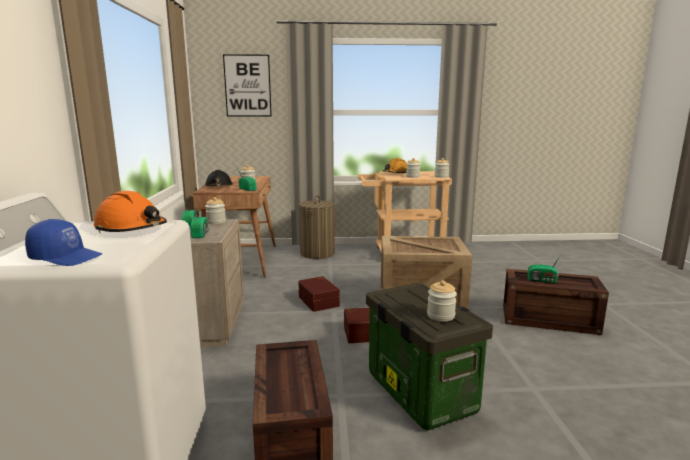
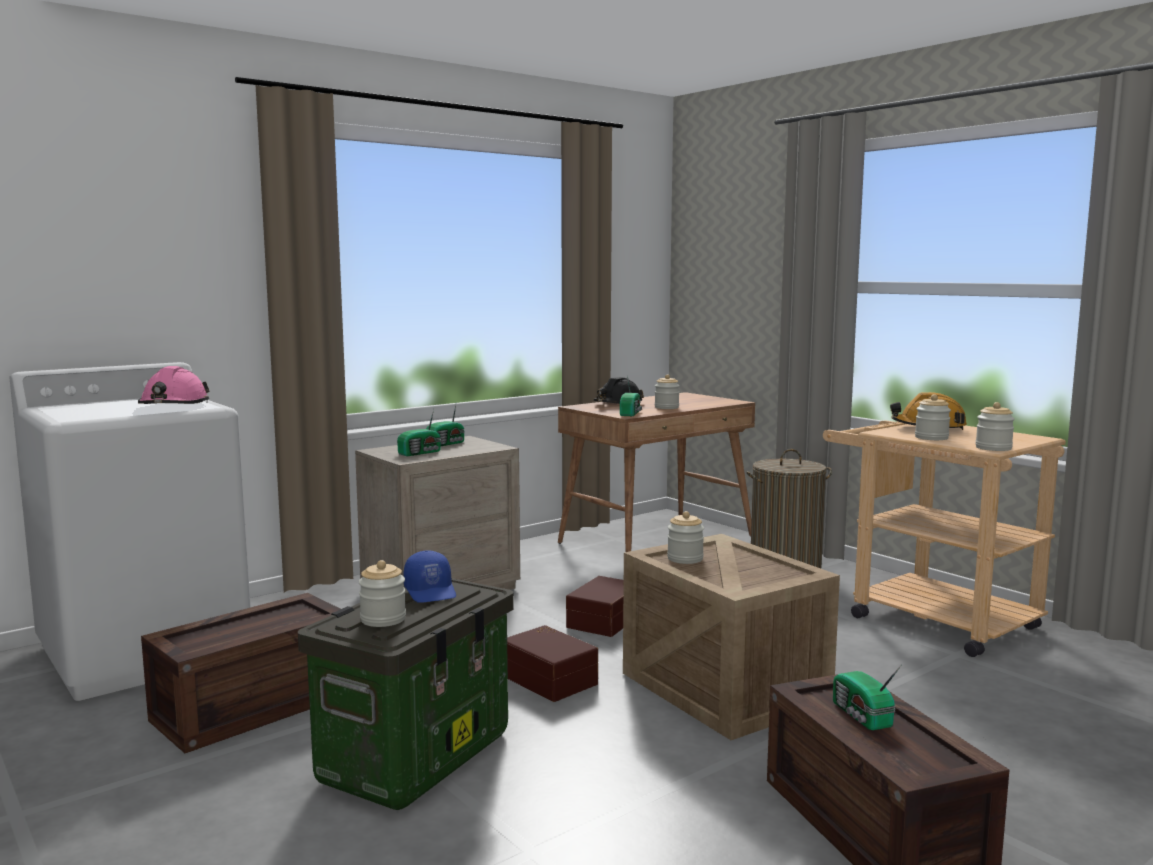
camera: 55 degrees right, 5 degrees down
(66, 257) = (67, 413): blue cap -> blue cap (431, 592)
(131, 229) = (174, 406): orange hard hat -> pink hard hat
(216, 222) = (483, 446): jar -> jar (685, 559)
(247, 86) = (740, 238): picture -> none

